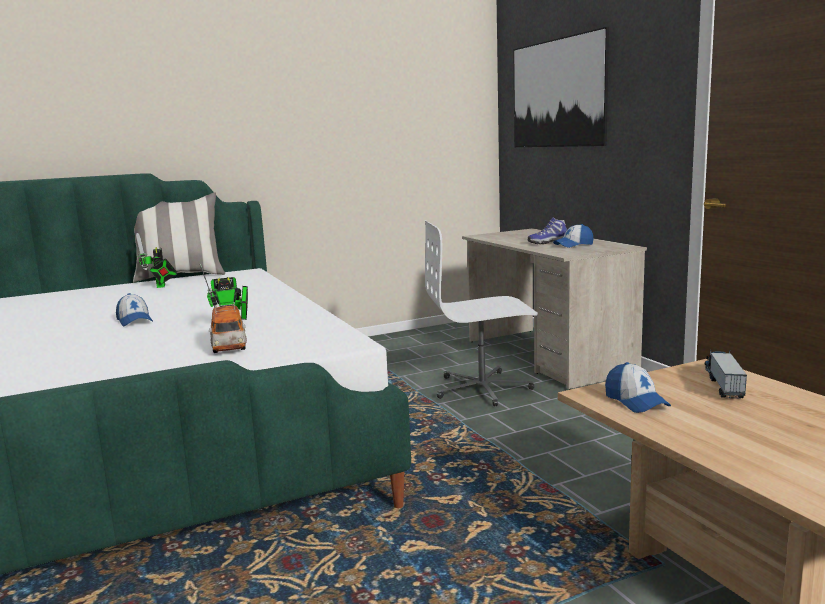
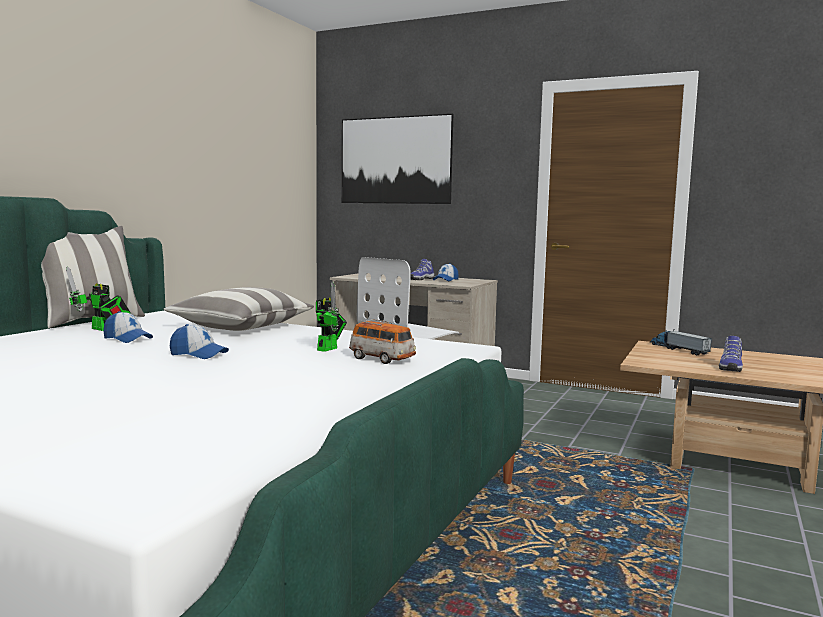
camera: 40 degrees left, 5 degrees down
(250, 293) = (241, 327): none -> pillow
(636, 402) = (669, 362): cap -> cap (127, 339)
(708, 428) = (730, 367): none -> shoe

